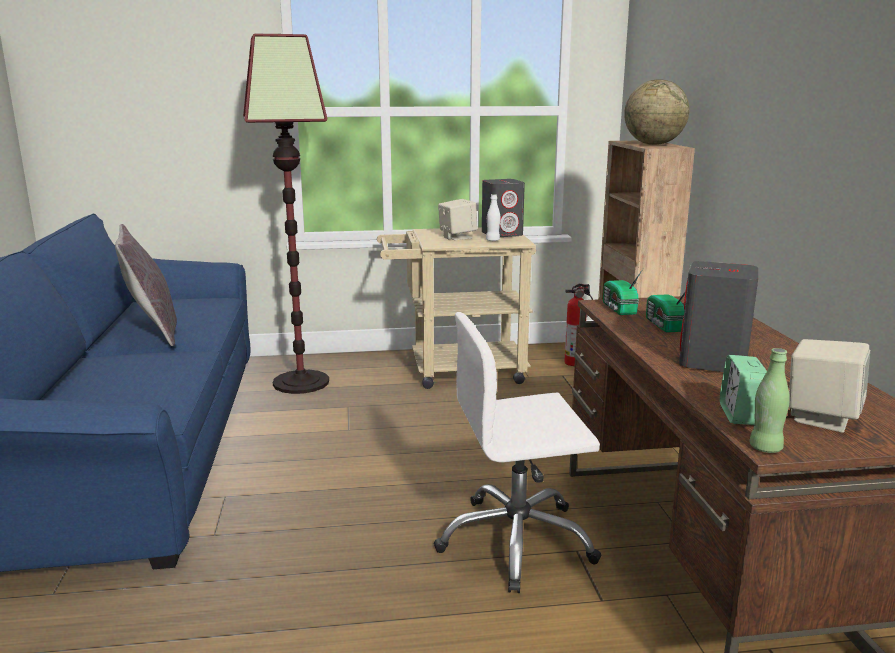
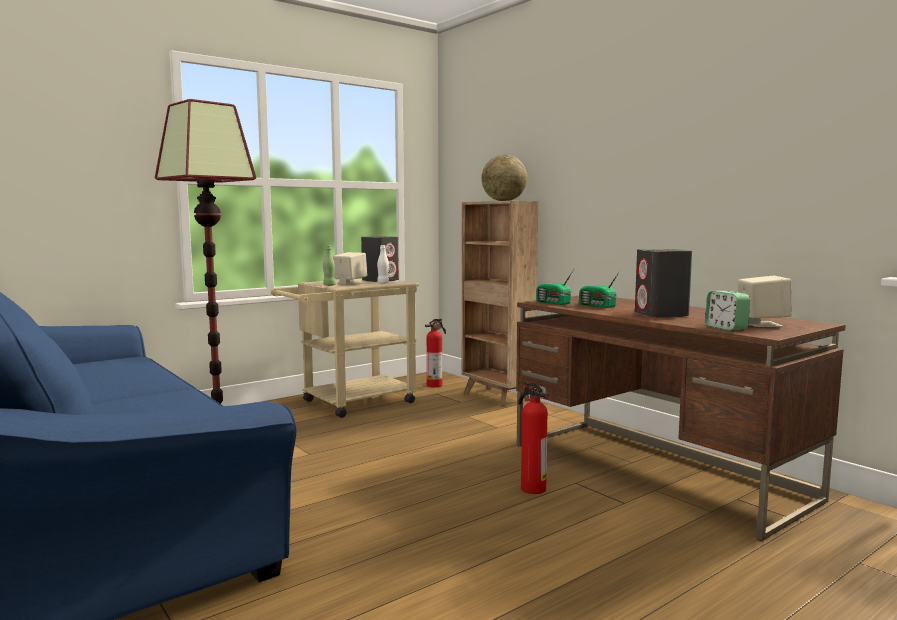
camera: 30 degrees left, 10 degrees down
(152, 331) = (107, 383): grey pillow -> none
(516, 541) = (532, 488): white office chair -> fire extinguisher
(765, 448) = (766, 335): green bottle -> green bottle (329, 285)

